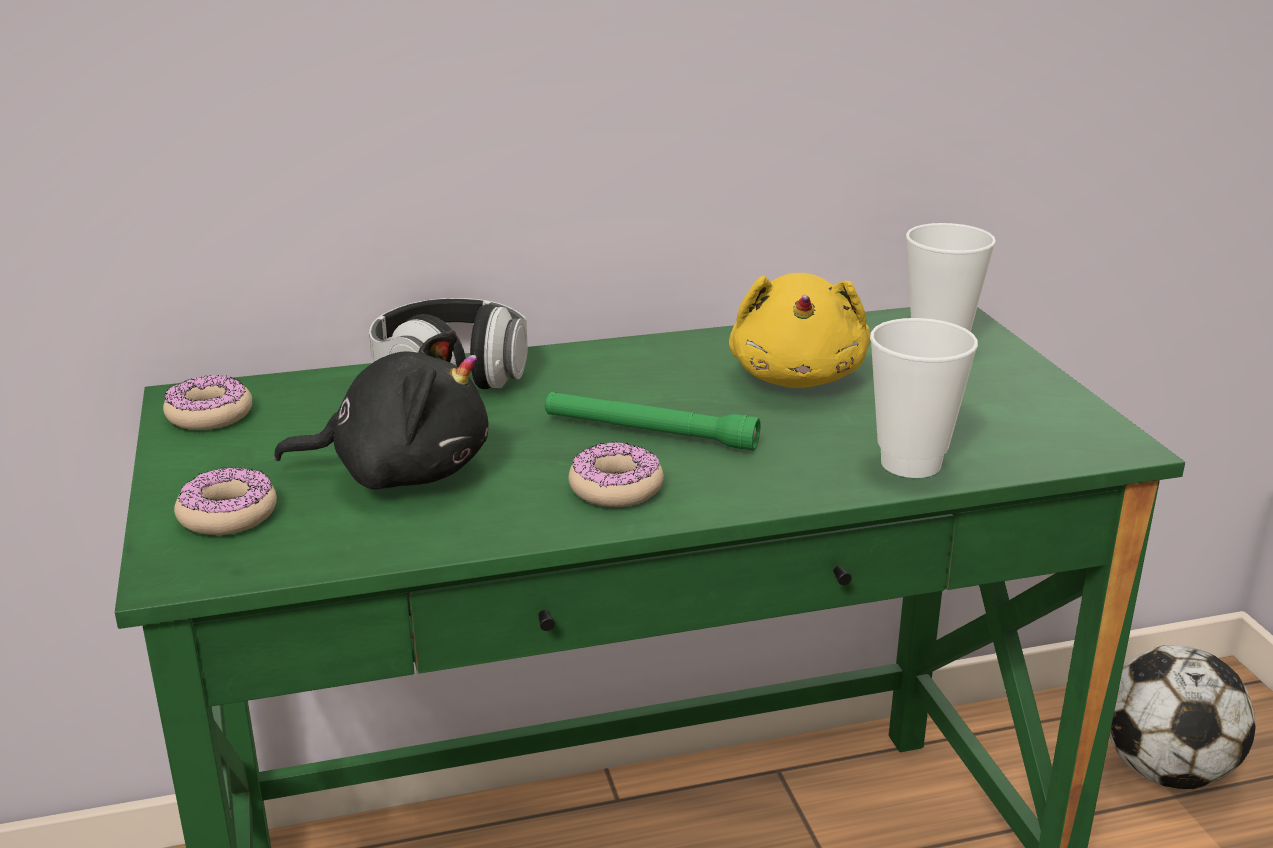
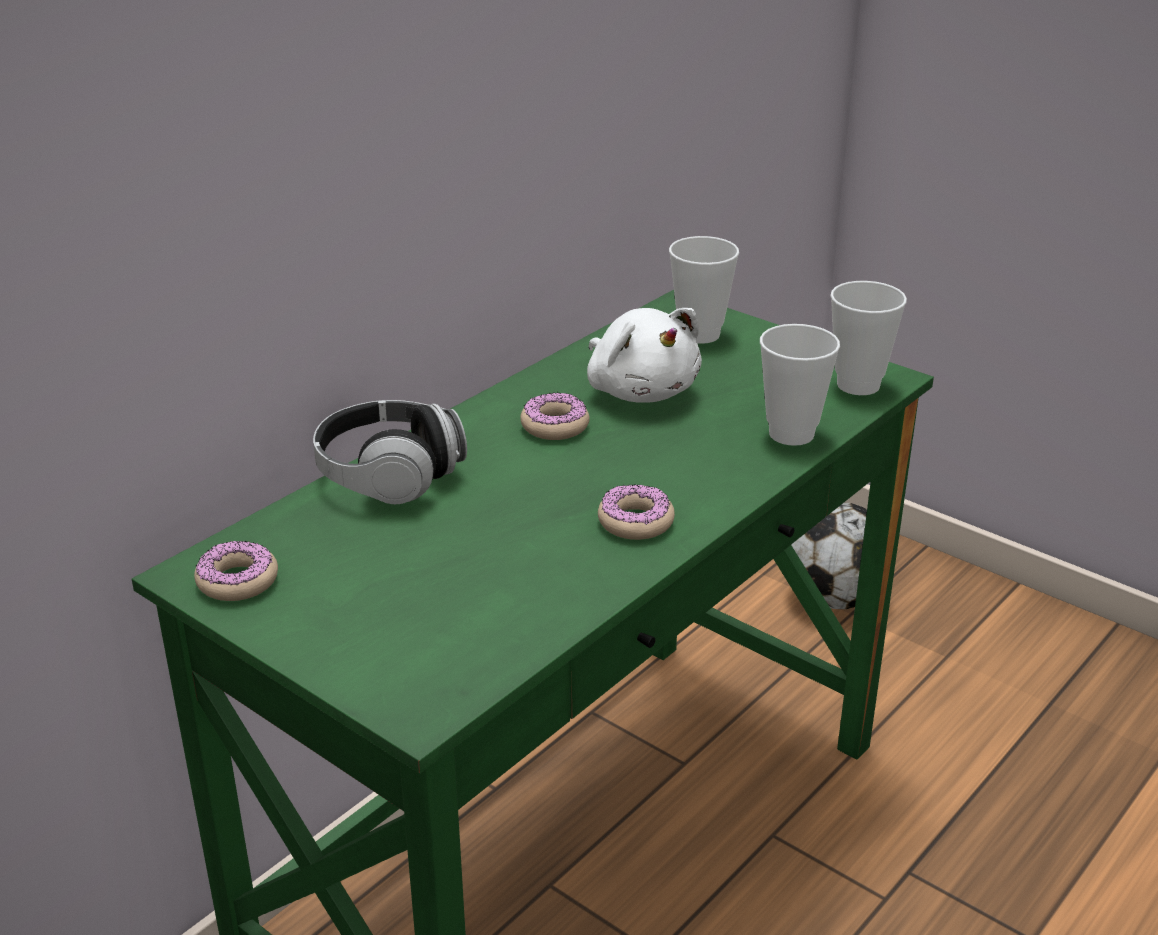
camera: 35 degrees left, 5 degrees up
(227, 514) = (388, 654): donut -> donut (555, 426)
(402, 472) = (470, 568): black plush toy -> none
(649, 433) = (601, 471): green flashlight -> none
(798, 376) = (640, 390): yellow plush toy -> white plush toy
(1065, 441) = (858, 385): none -> cup

